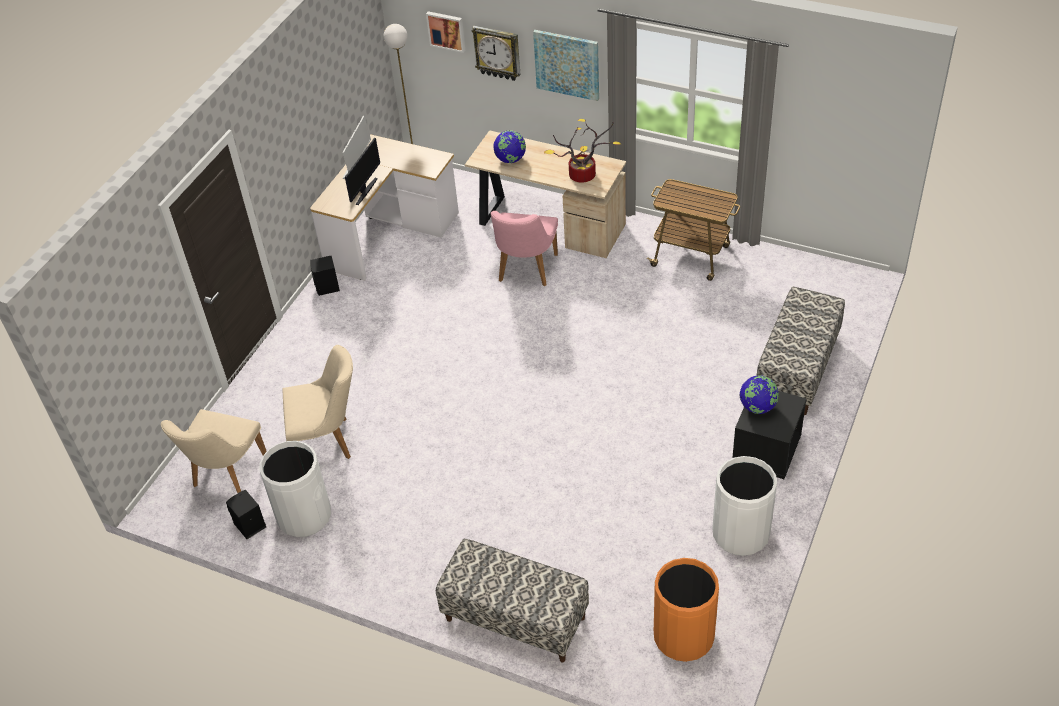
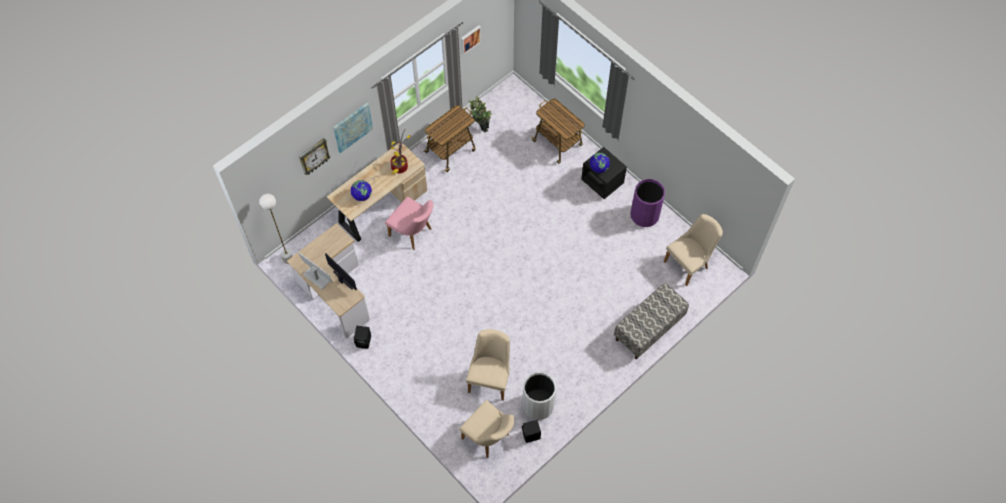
camera: 70 degrees left, 15 degrees up
(446, 30) = (283, 173): picture -> picture (470, 39)
(683, 636) = (689, 263): orange trash can -> beige chair
(741, 533) = (644, 215): white trash can -> purple trash can
(759, 271) = (480, 126): none -> potted plant
(797, 369) = (558, 144): bench -> cart

